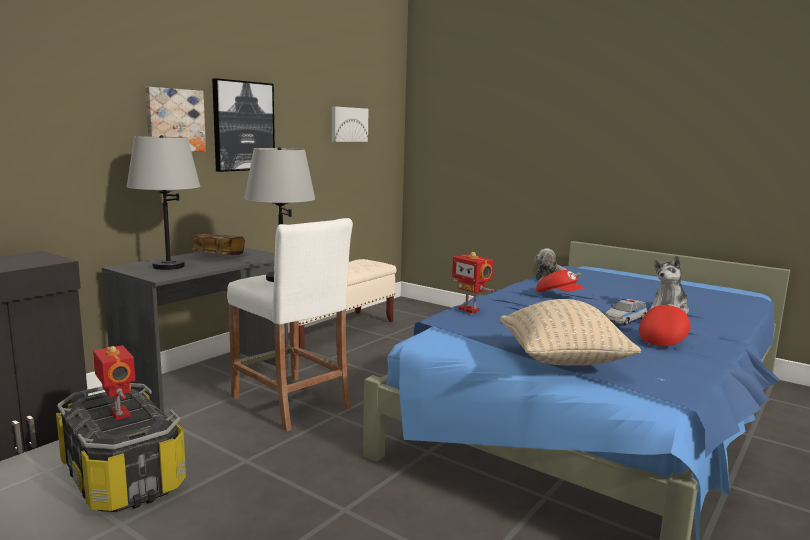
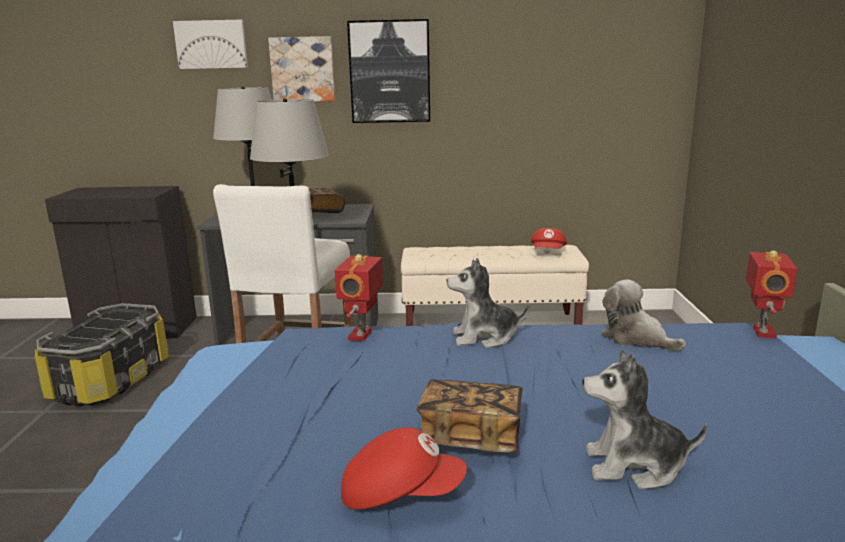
camera: 55 degrees right, 5 degrees up
(118, 414) = (99, 328): toy robot -> toy robot (762, 332)
(348, 124) = (567, 62): picture -> picture (212, 44)
(512, 295) = (484, 337): none -> plush toy
(559, 295) = (532, 361): red cap -> red cap (548, 252)
(562, 362) = (197, 440): beige pillow -> none
(625, 319) = (471, 436): toy car -> book

